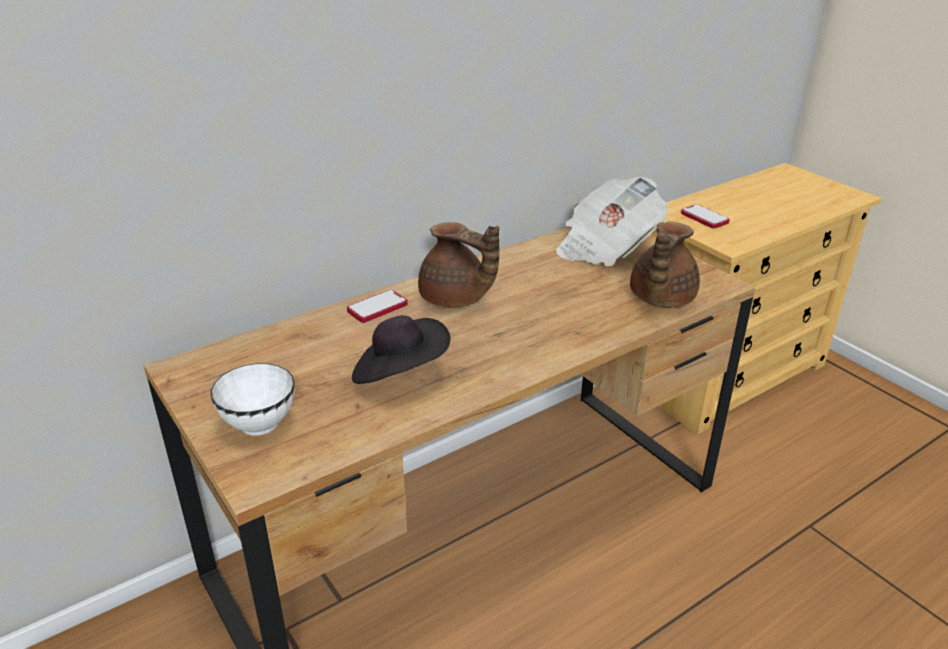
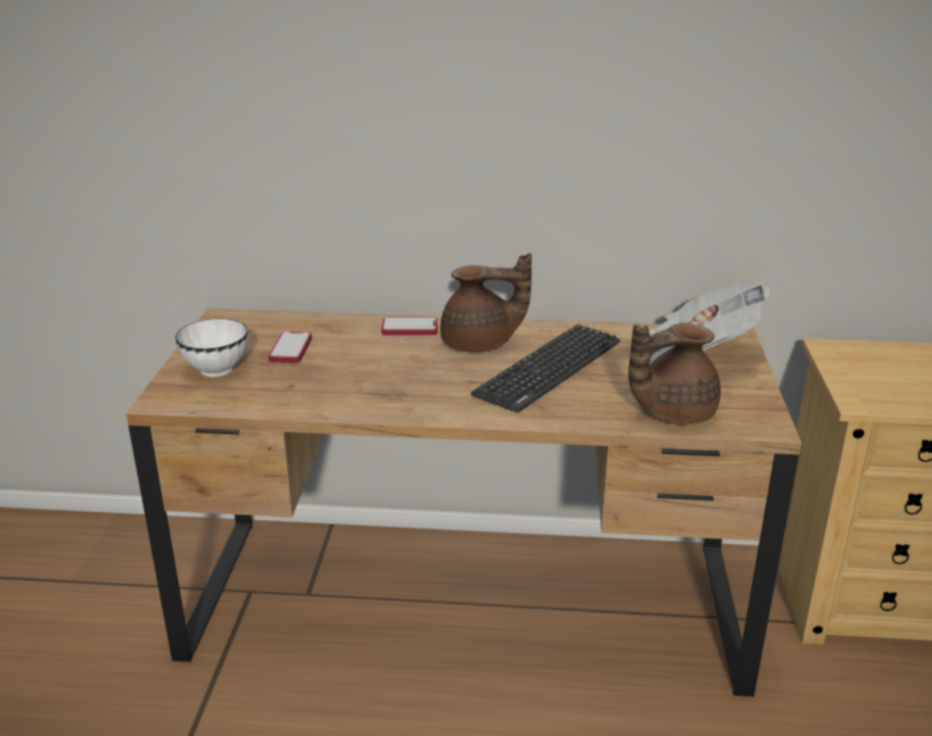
camera: 40 degrees right, 5 degrees down
(400, 373) = (352, 377): black hat -> none
(455, 299) = (480, 344): brown teapot -> brown teapot turned 75 degrees counterclockwise
(534, 298) = (549, 368): none -> keyboard
(704, 218) = (875, 368): phone -> phone (290, 349)

